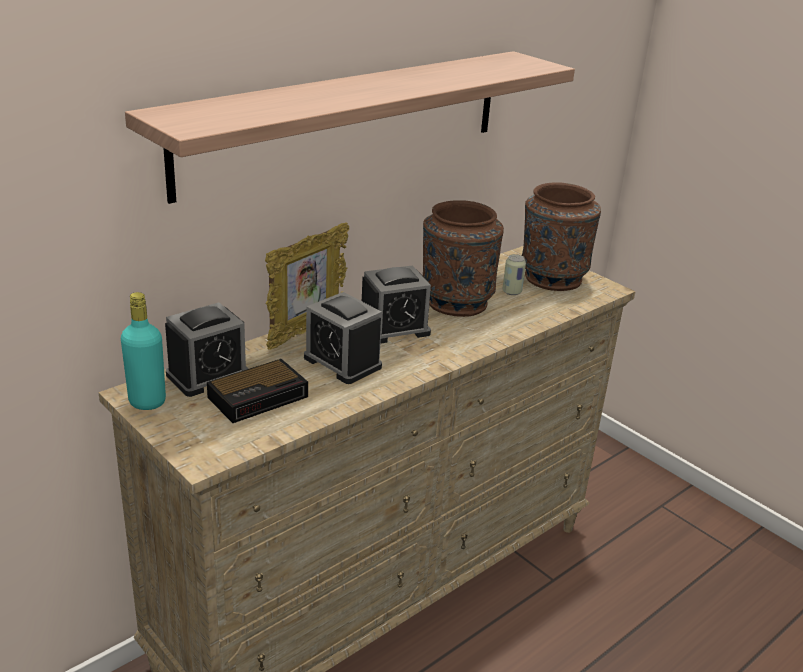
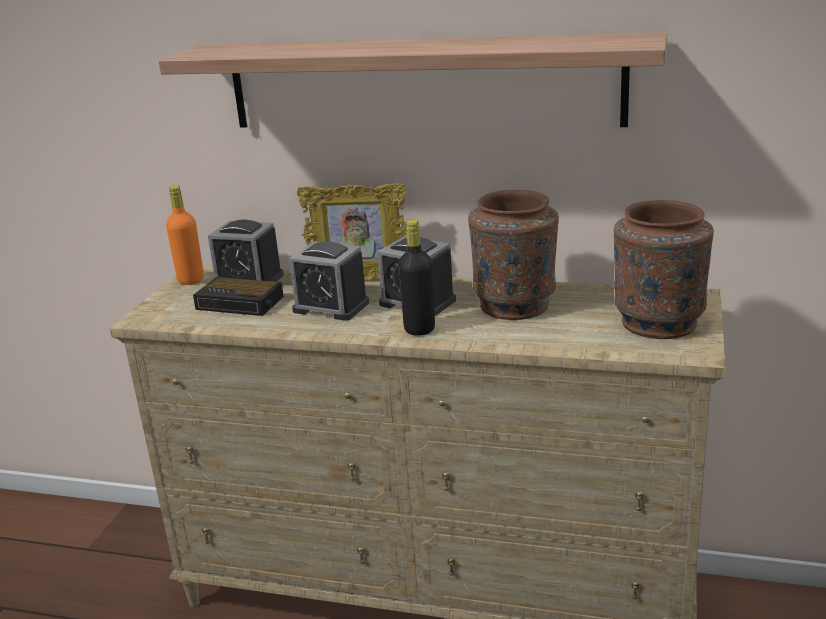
camera: 60 degrees right, 5 degrees down
(147, 402) = (191, 280): turquoise bottle -> orange bottle
(342, 362) = (331, 307): alarm clock -> alarm clock turned 75 degrees counterclockwise
(445, 347) = (419, 329): none -> black bottle
(511, 292) = (585, 317): can -> none

